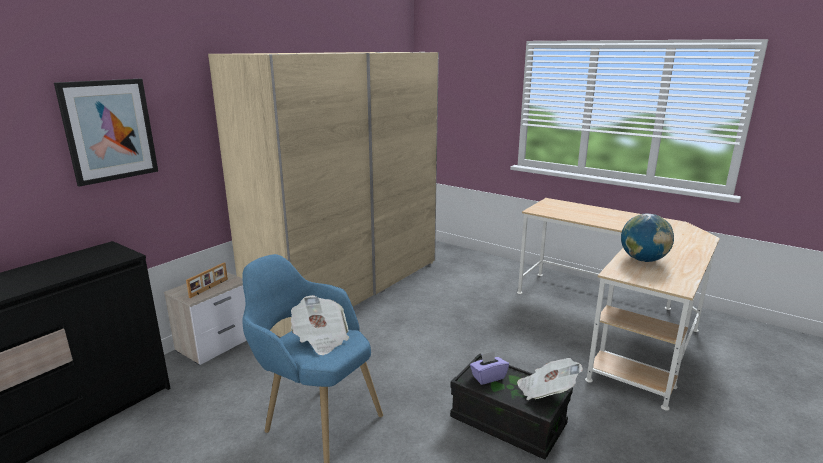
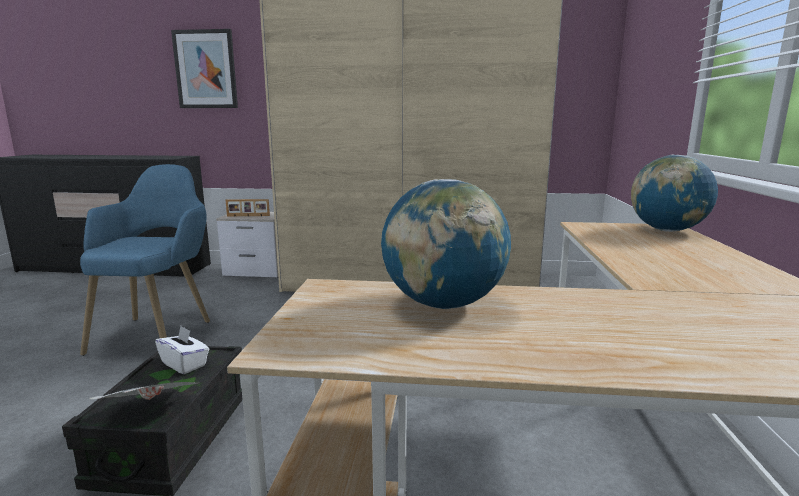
camera: 60 degrees right, 5 degrees down
(321, 338) = (143, 244): newspaper -> none
(488, 377) = (184, 364): purple tissue box -> white tissue box
(556, 203) = (667, 230): none -> globe

